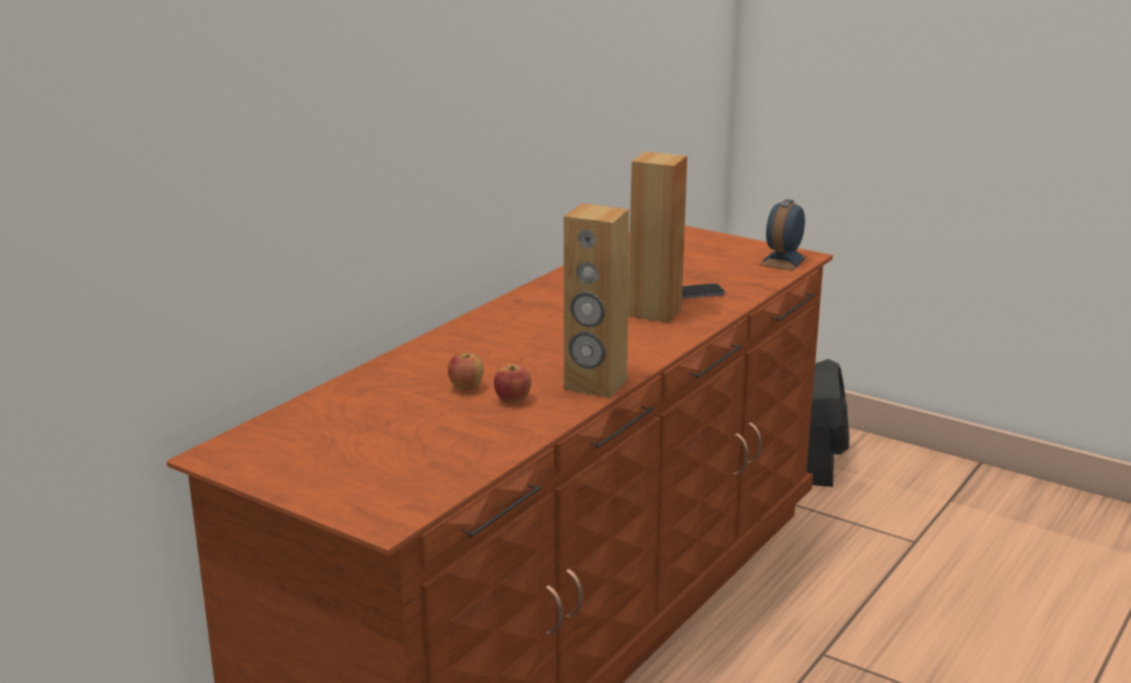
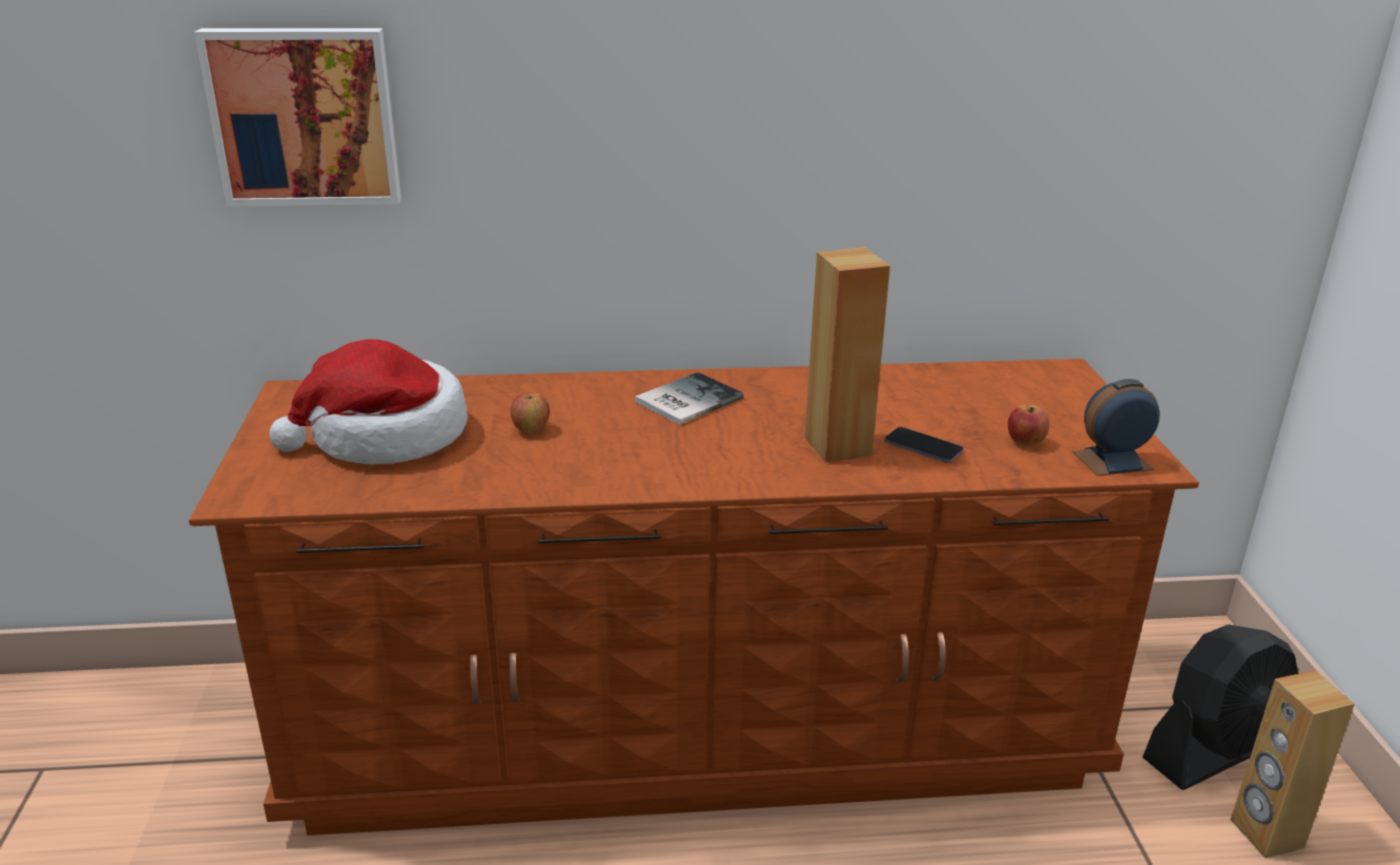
camera: 50 degrees right, 5 degrees up
(185, 156) = (305, 116): none -> picture
(379, 439) = (385, 436): none -> hat
(512, 329) = (685, 400): none -> book
(513, 400) = (531, 459): apple -> apple (1025, 442)
(595, 385) = (617, 482): brown speaker -> brown speaker (1266, 834)

